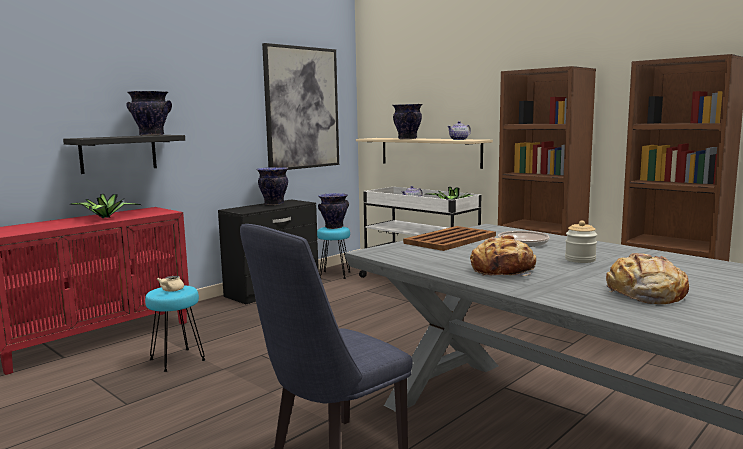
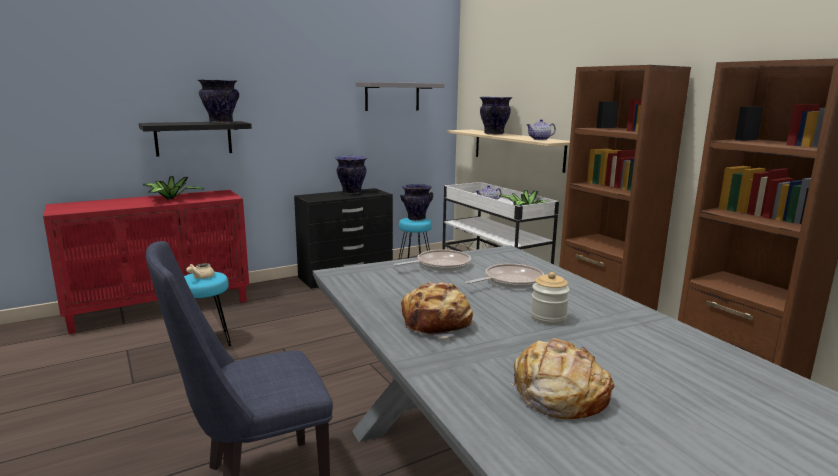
camera: 15 degrees right, 5 degrees up
(302, 108) = (392, 96): picture -> grey shelf
(449, 240) = (440, 265): brown tray -> frying pan

